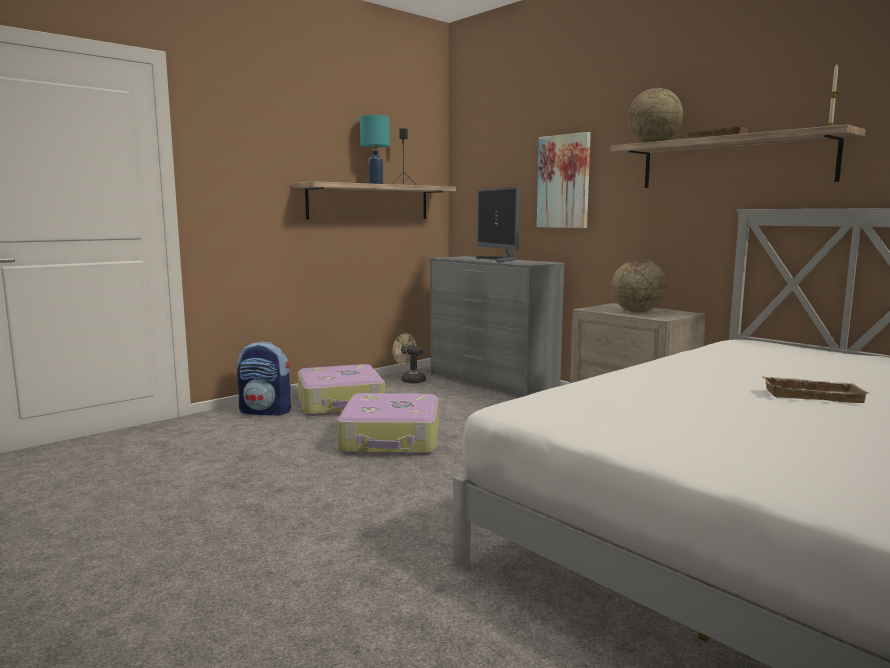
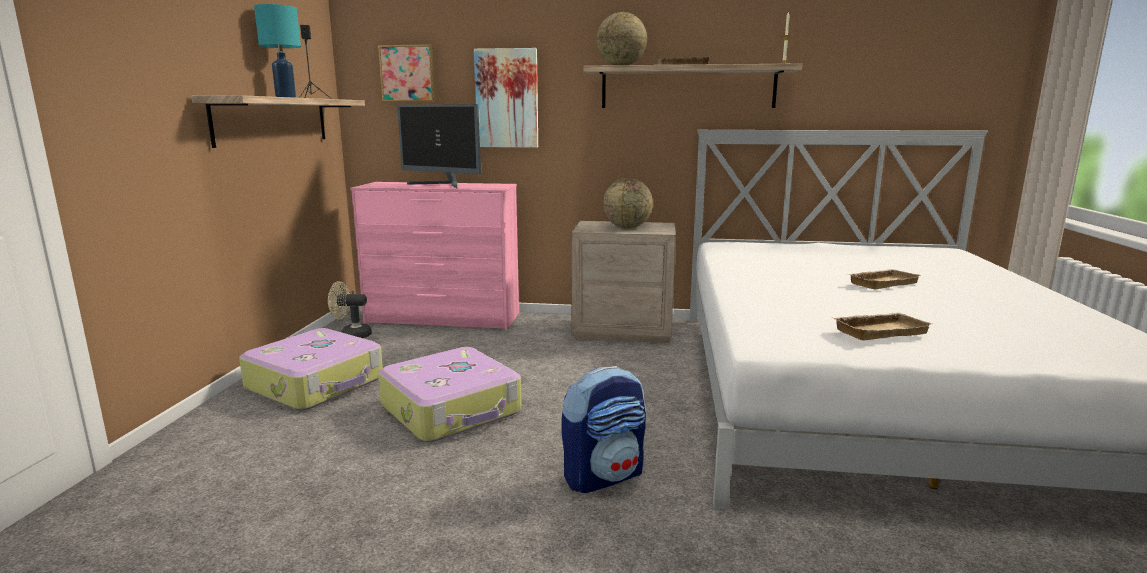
camera: 40 degrees left, 5 degrees up
(266, 411) = (231, 422): backpack -> backpack (604, 476)
(491, 383) = (442, 319): grey dresser -> pink dresser
(493, 163) = (408, 74): none -> picture
(648, 422) = (879, 331): none -> beige tray

